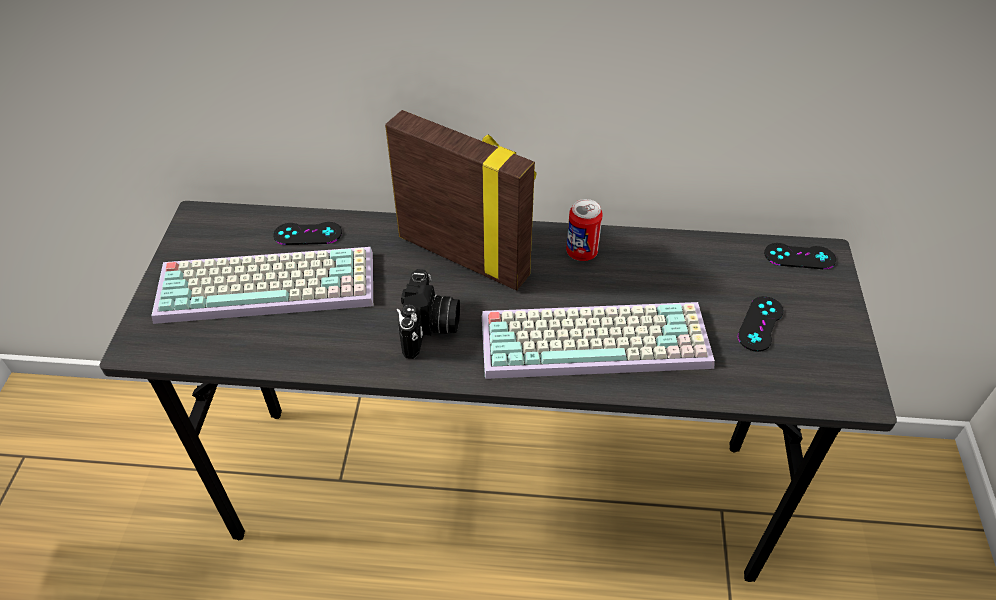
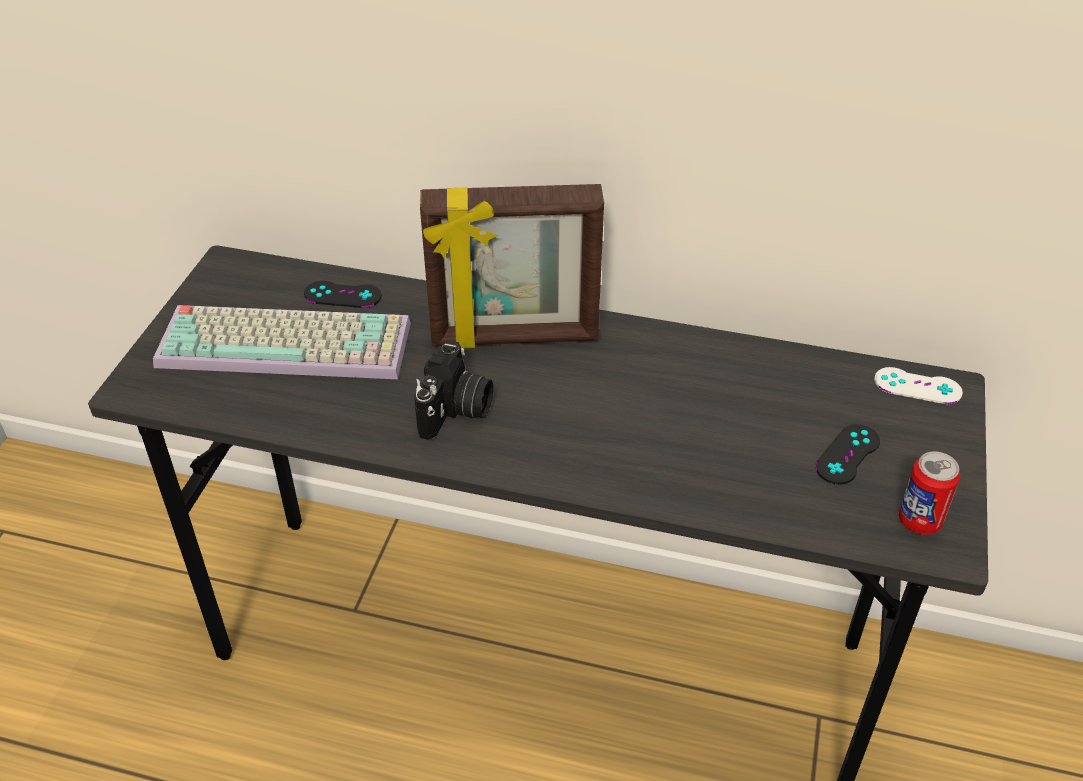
camera: 10 degrees right, 5 degrees down
(464, 255) = (514, 338): picture frame -> picture frame turned 135 degrees clockwise
(581, 252) = (652, 351): can -> can (919, 521)
(597, 338) = (646, 445): keyboard -> none
(799, 256) = (917, 386): black game controller -> white game controller

